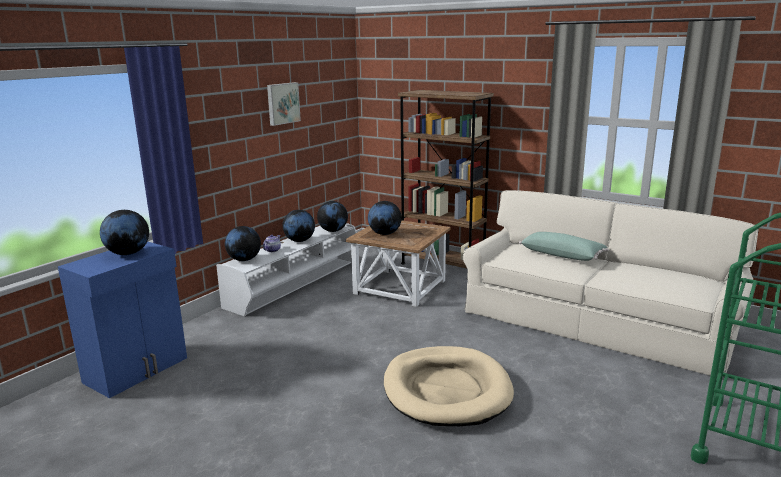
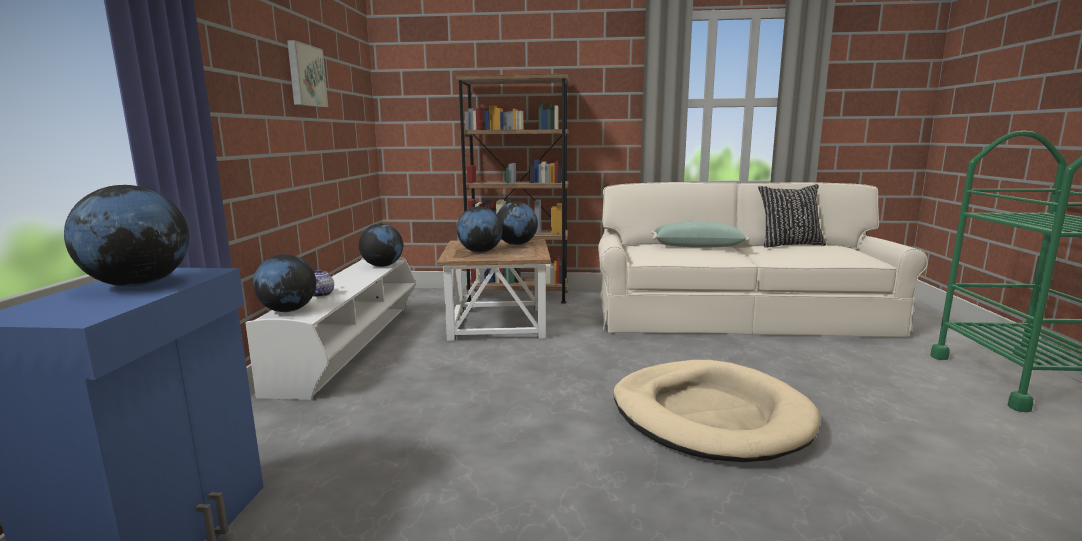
camera: 30 degrees left, 5 degrees down
(299, 241) = (348, 280): globe -> globe (516, 244)
(651, 267) = (789, 244): none -> black pillow

